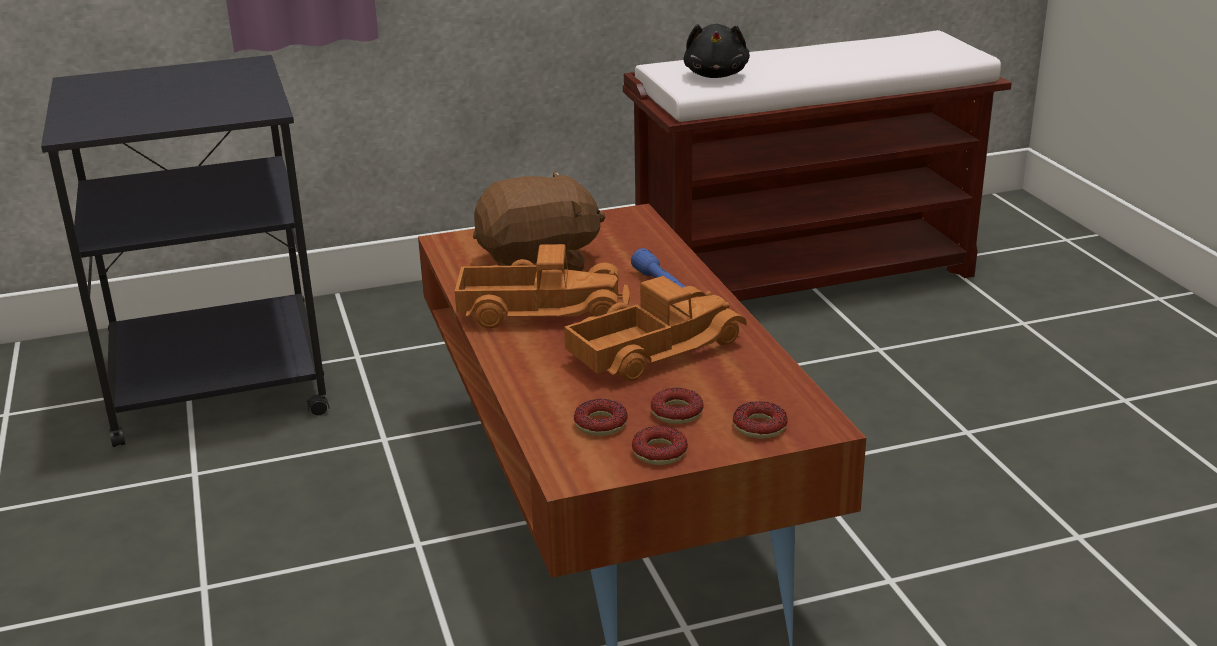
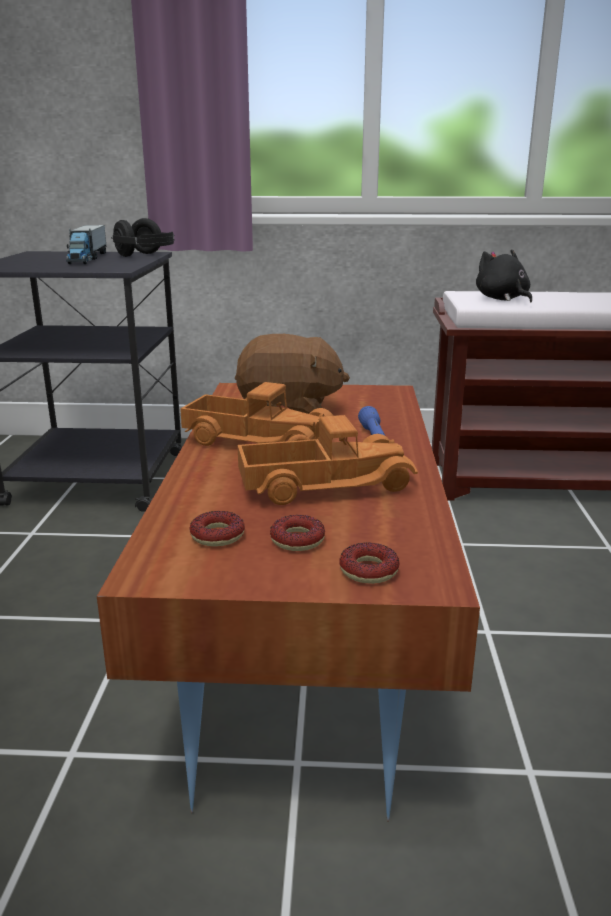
camera: 20 degrees right, 5 degrees down
(180, 87) = (87, 258): none -> toy truck
(253, 71) = (145, 256): none -> black headphones
(659, 452) = (247, 573): donut -> none
(716, 75) = (502, 299): black plush toy -> black plush toy turned 135 degrees clockwise

